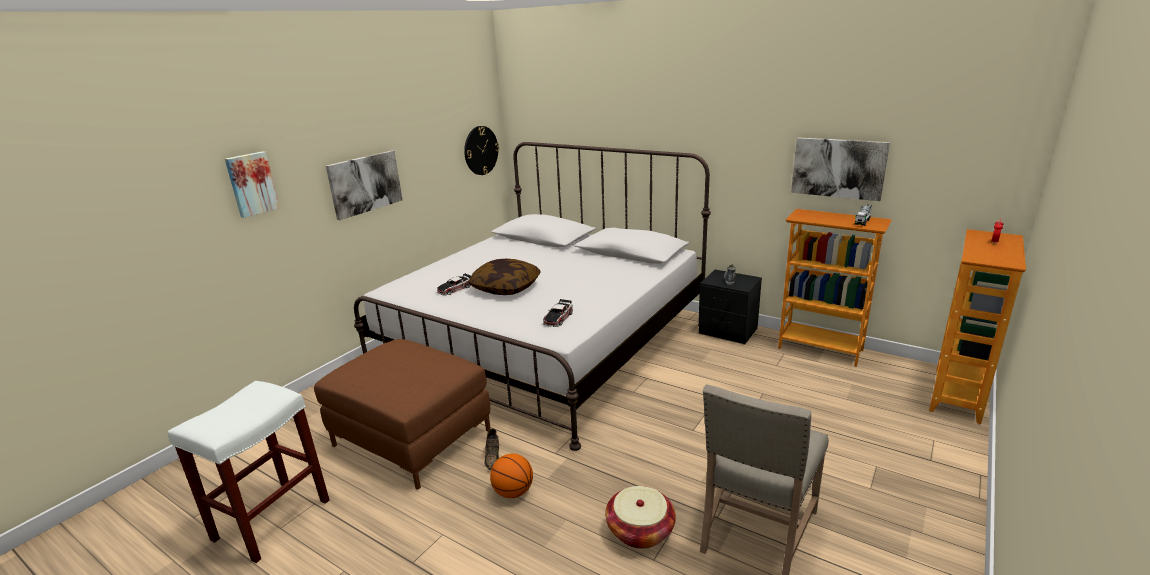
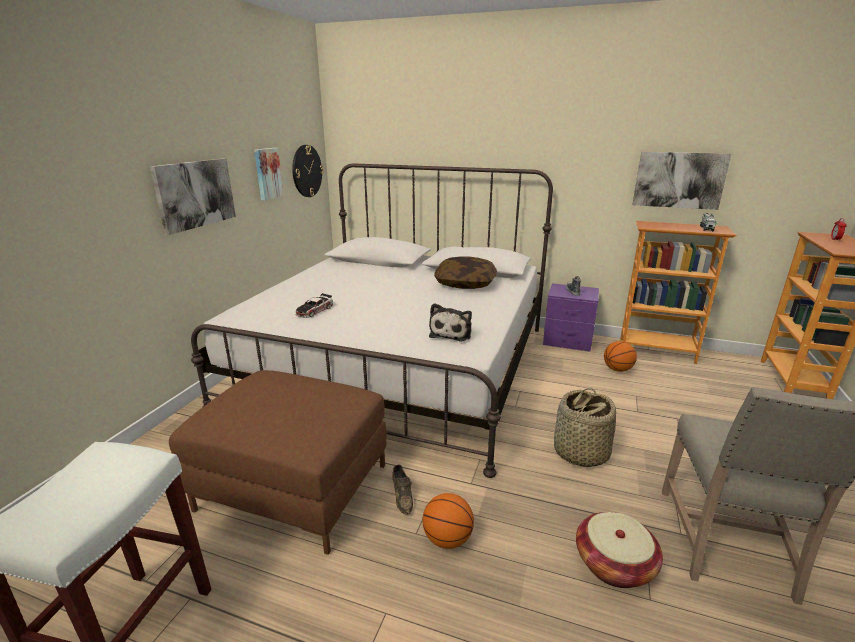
camera: 15 degrees left, 0 degrees up
(251, 184) = (54, 178): picture -> picture (267, 173)
(506, 287) = (372, 306): pillow -> pillow (465, 283)
(558, 318) = (451, 333): toy car -> plush toy
(669, 439) = (580, 452): none -> basket
(727, 331) = (567, 341): black nightstand -> purple nightstand
(761, 365) = (617, 369): none -> basketball

